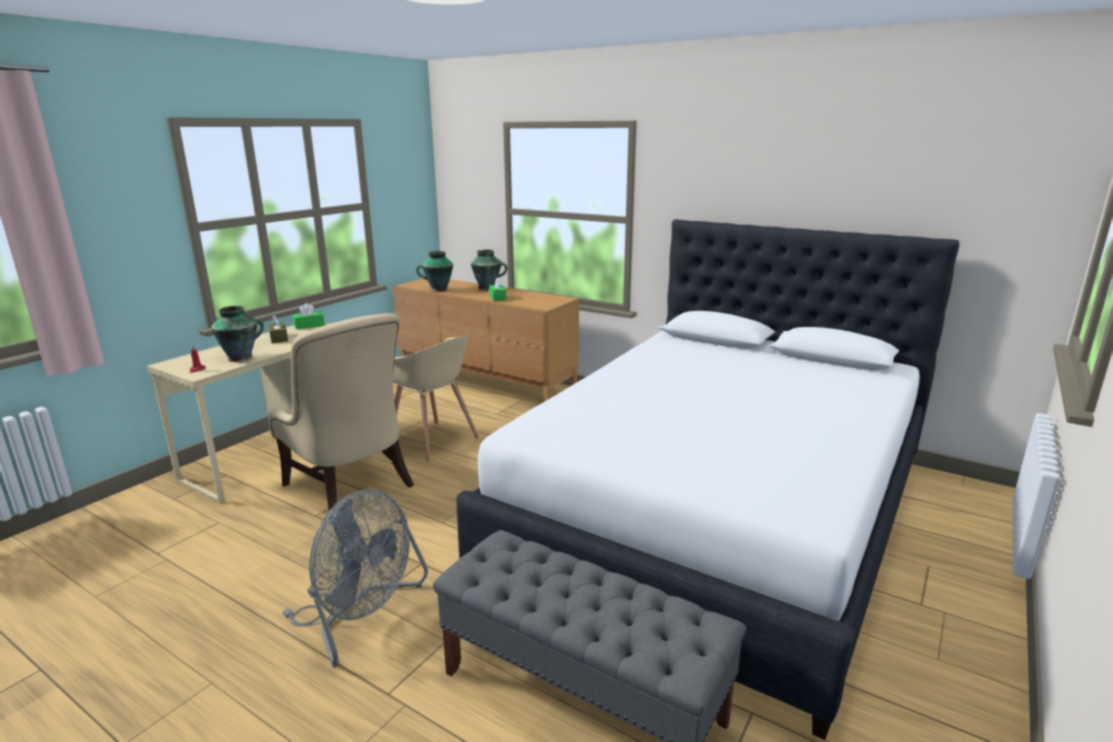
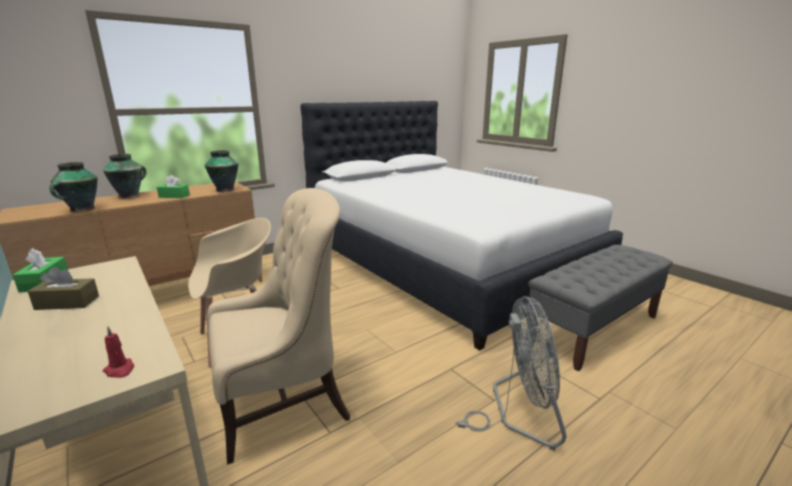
camera: 70 degrees left, 0 degrees up
(241, 358) = (122, 330): vase -> vase (225, 190)
(357, 617) = (515, 409): grey fan -> grey fan turned 45 degrees clockwise

